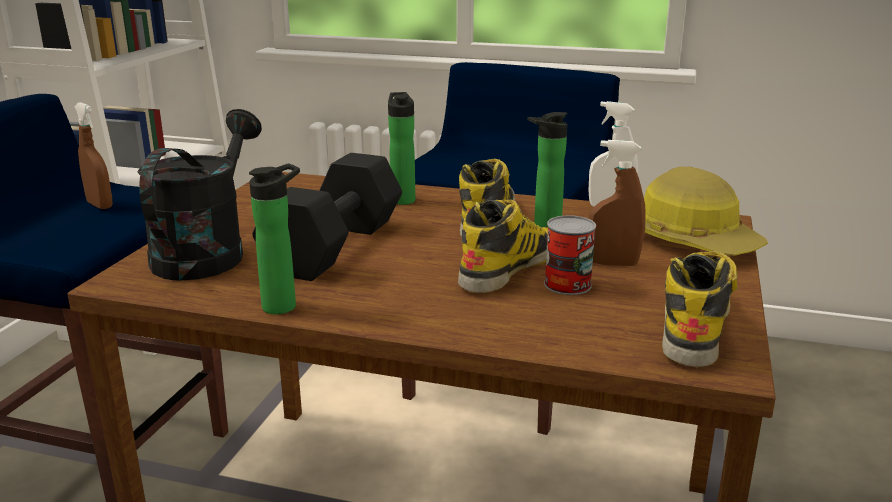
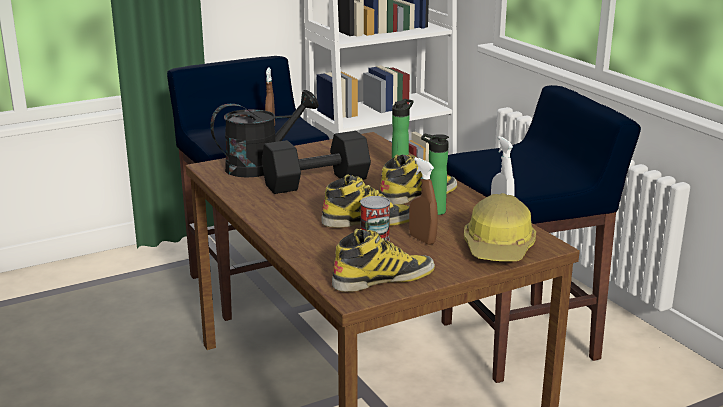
camera: 45 degrees right, 0 degrees up
(284, 305) = (244, 199): bottle -> none

